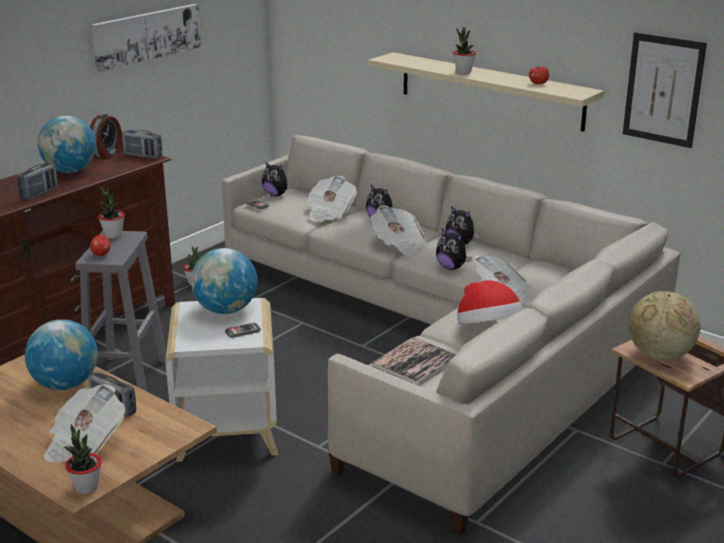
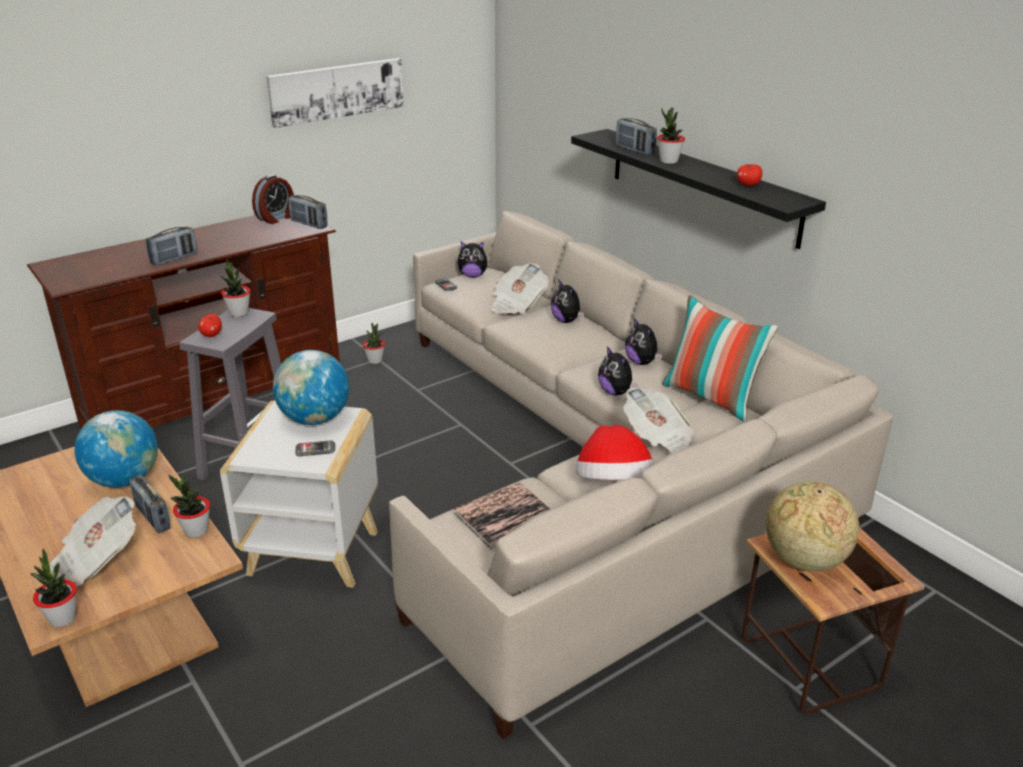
camera: 15 degrees right, 5 degrees up
(70, 171) = (224, 235): globe -> none
(160, 411) = (196, 531): none -> potted plant
(276, 195) = (473, 275): plush toy -> plush toy turned 45 degrees counterclockwise
(398, 244) = (571, 353): newspaper -> none
(429, 66) = (634, 150): none -> radio
(490, 90) = (702, 186): beige shelf -> black shelf
(530, 262) = (711, 398): none -> pillow
(663, 90) = (895, 210): picture -> none

